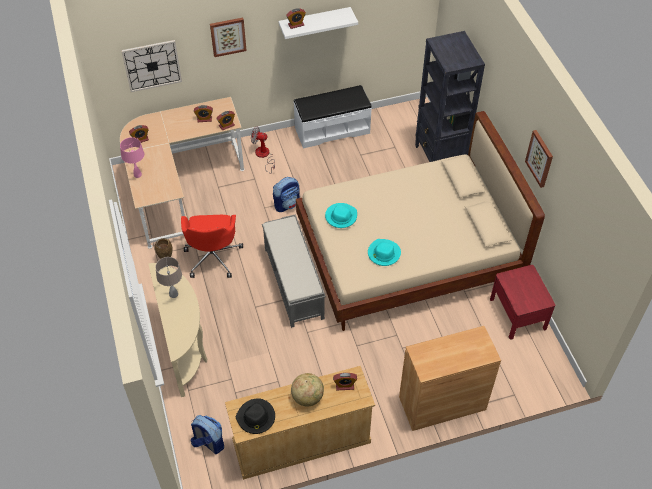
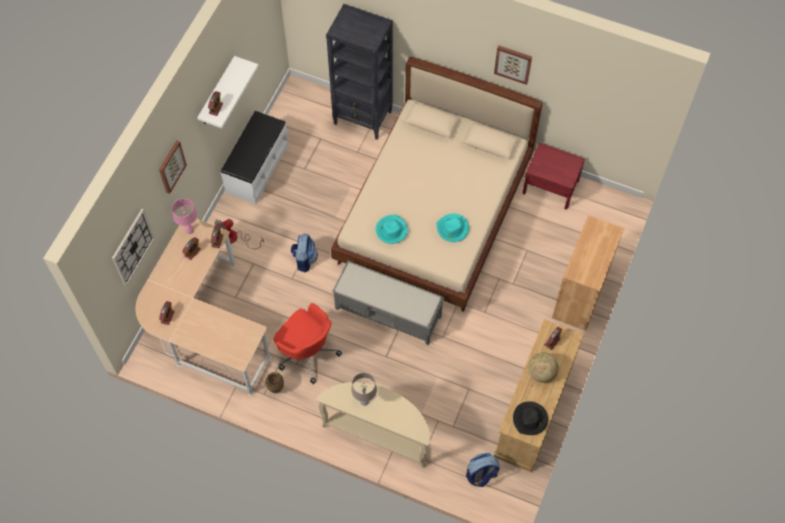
camera: 50 degrees left, 10 degrees up
(137, 174) = (207, 346): pink table lamp -> pink table lamp (189, 230)

